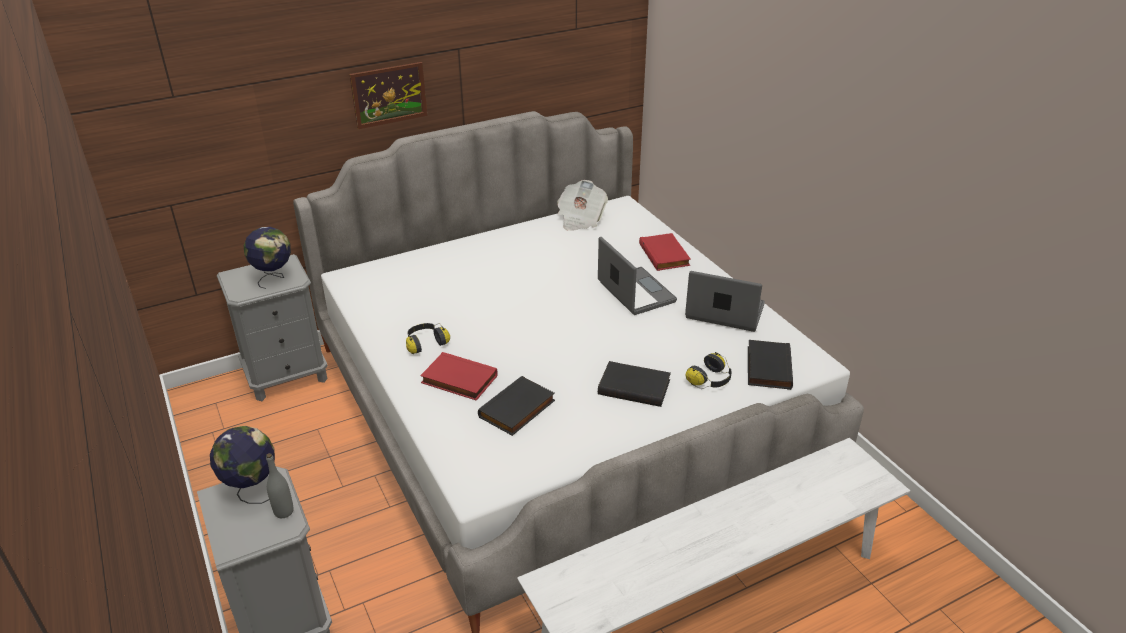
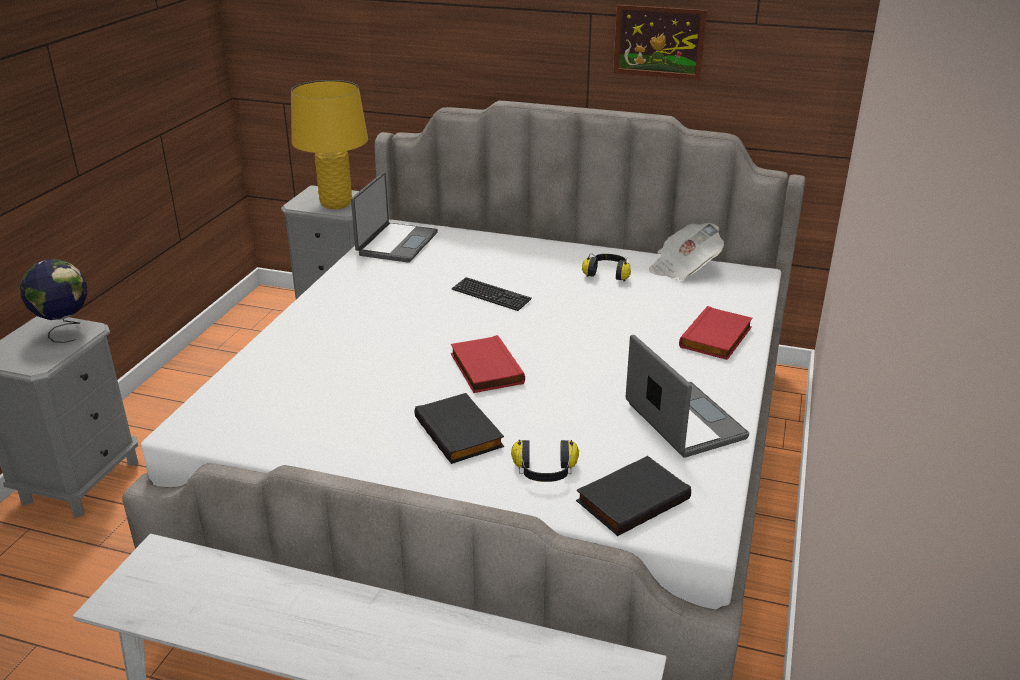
camera: 45 degrees right, 5 degrees down
(274, 278) = (336, 204): globe -> yellow table lamp
(284, 511) = (52, 355): grey bottle -> none
(389, 95) = (500, 48): picture -> picture (659, 42)
(425, 344) = (359, 302): headphones -> headphones (607, 274)
(458, 380) = (330, 341): red book -> red book (484, 368)
(502, 293) = (491, 295): none -> keyboard
(518, 410) = (330, 390): black book -> none
(635, 292) = (617, 355): laptop -> laptop (396, 244)

